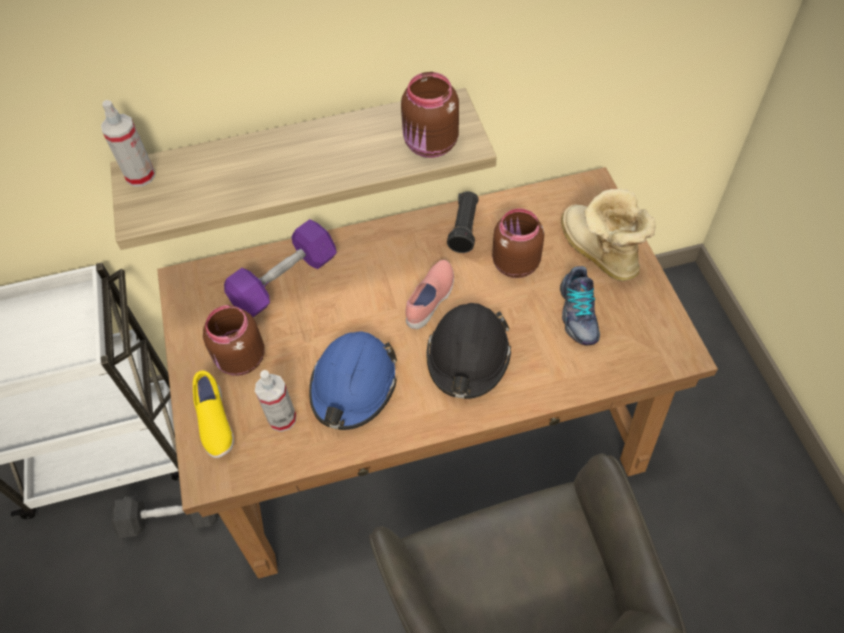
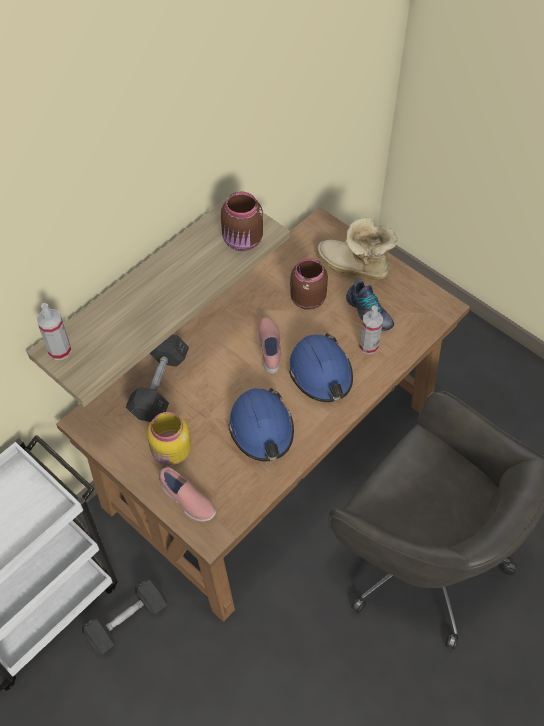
camera: 35 degrees left, 0 degrees up
(214, 423) = (187, 501): yellow shoe -> pink shoe
(240, 360) = (171, 453): brown jar -> yellow jar
(282, 418) = (231, 474): spray bottle -> spray bottle (368, 346)
(284, 281) = (159, 385): purple dumbbell -> grey dumbbell
(464, 229) = (257, 291): black flashlight -> none
(468, 357) = (321, 373): black hard hat -> blue hard hat

